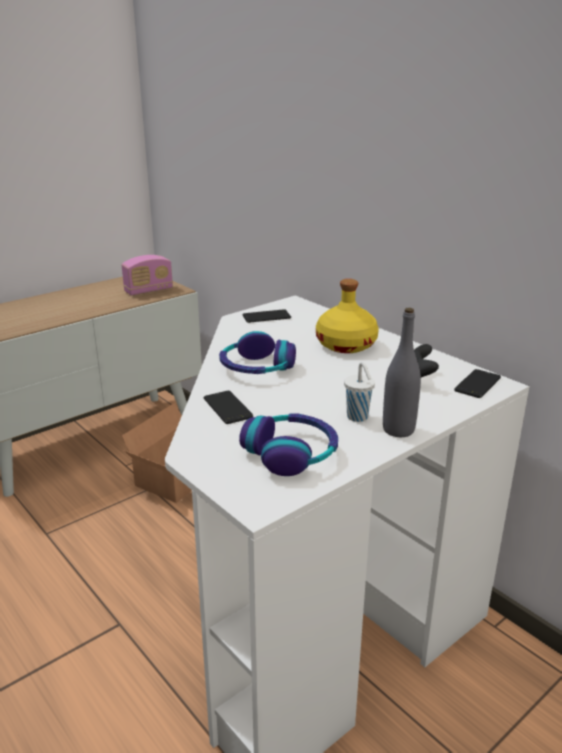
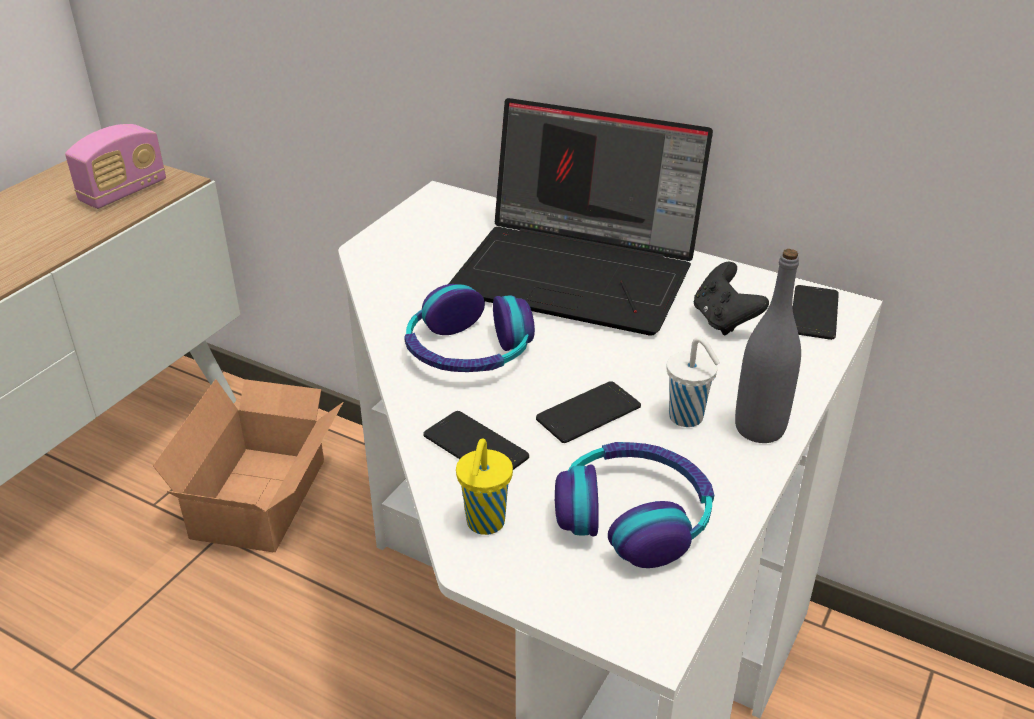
camera: 20 degrees left, 10 degrees up
(206, 440) = (485, 524): none -> yellow cup
(266, 317) = (416, 237): phone -> phone (588, 413)
(347, 345) = (580, 272): yellow bottle -> laptop

